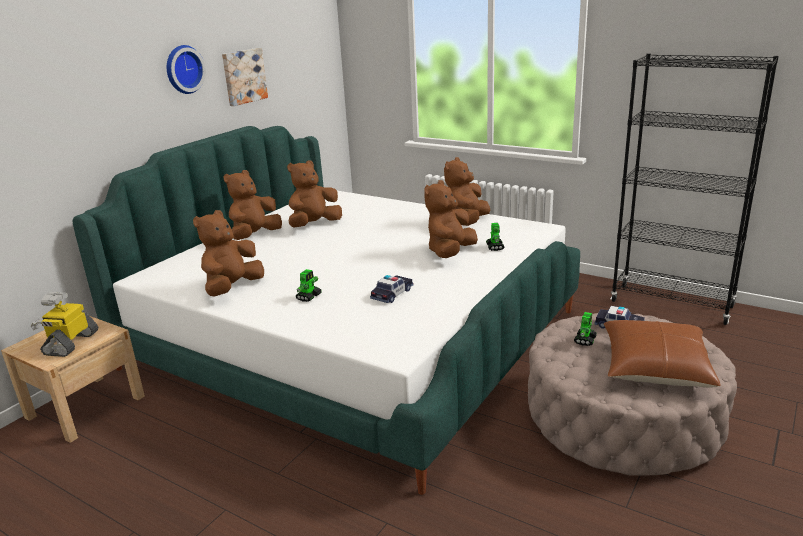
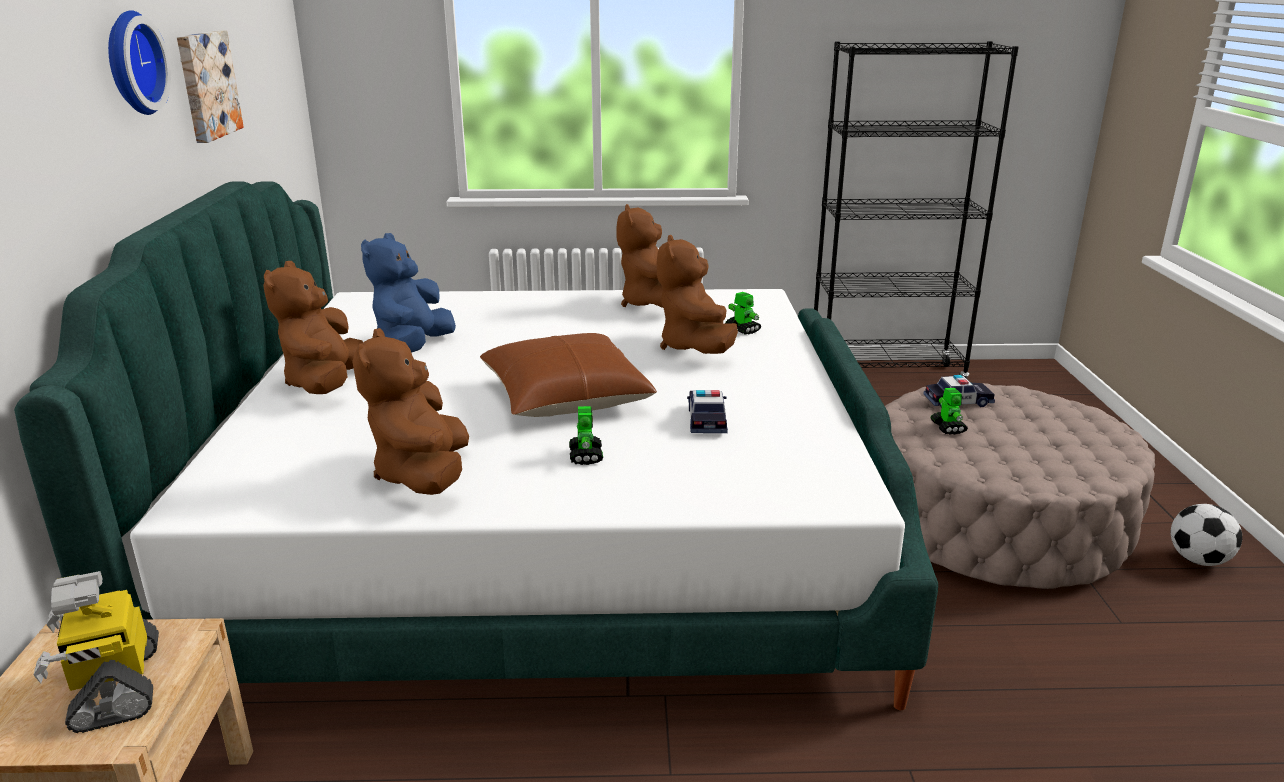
camera: 35 degrees left, 0 degrees up
(314, 224) = (413, 348): brown plush toy -> blue plush toy
(655, 367) = (1057, 438): brown pillow -> brown pillow (565, 397)
(750, 494) = (1198, 560): none -> football

